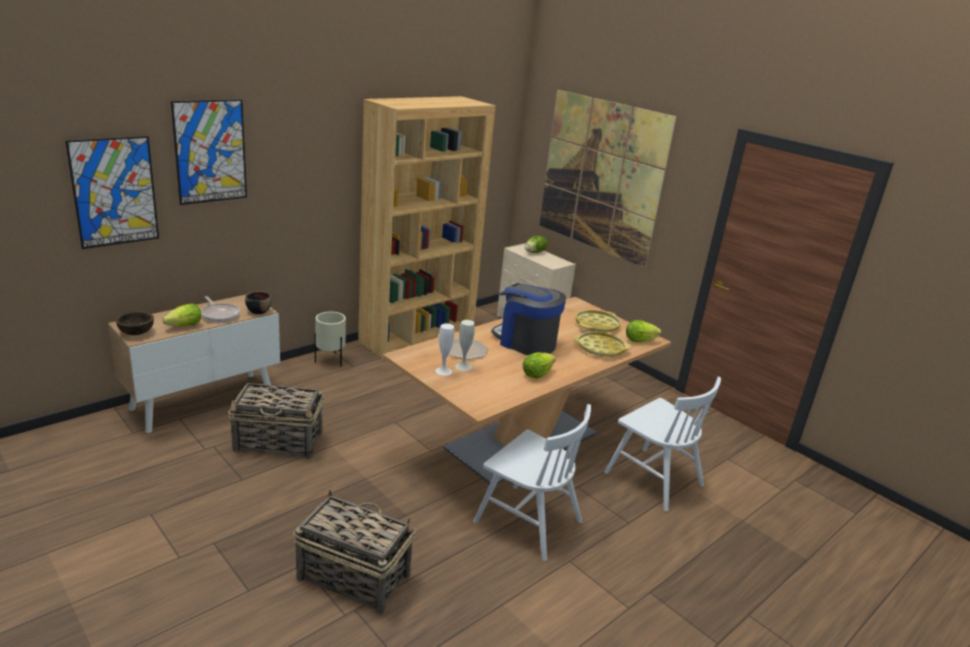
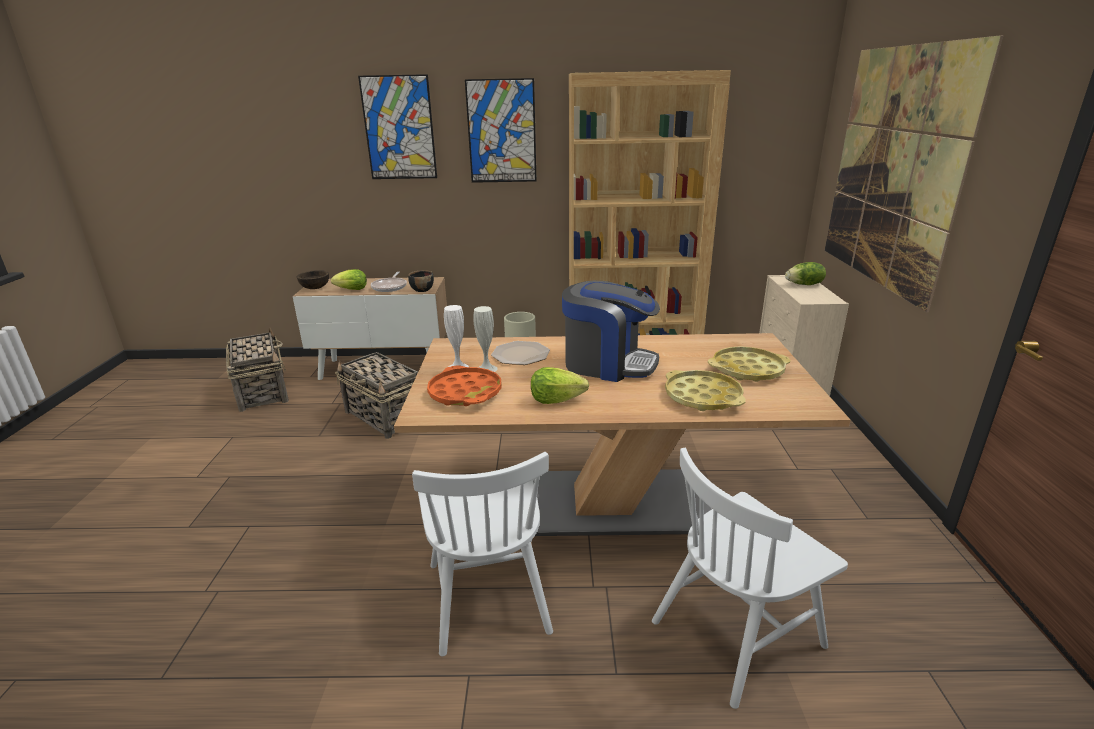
camera: 45 degrees right, 0 degrees up
(114, 192) = (315, 161): picture -> picture (501, 132)
(352, 576) = (263, 558): basket -> basket (262, 391)
(480, 386) = (465, 393): none -> orange tray
(525, 342) = (608, 364): coffee machine -> coffee machine turned 120 degrees clockwise
(639, 340) = (789, 403): lettuce -> none
(653, 478) = (737, 632): white chair -> white chair turned 60 degrees clockwise

